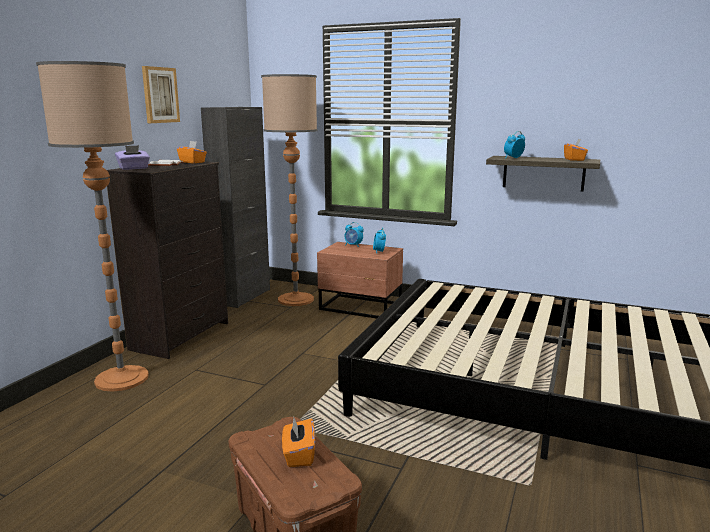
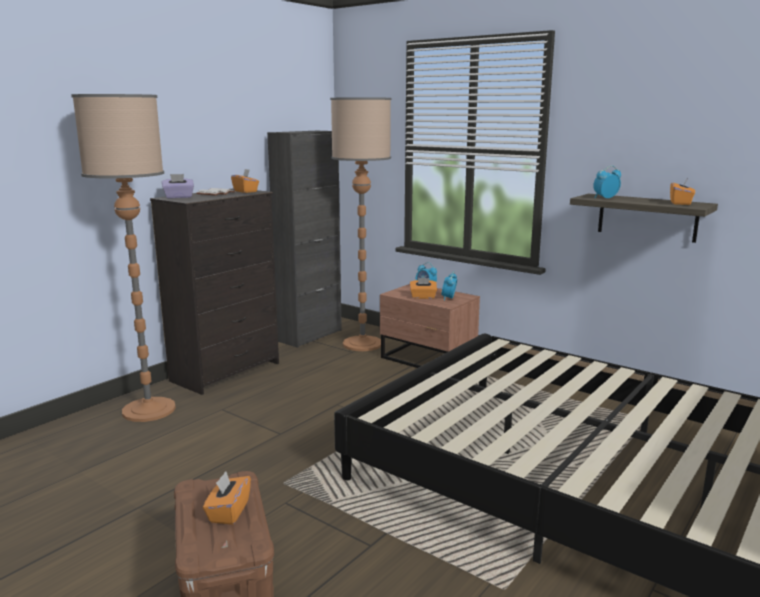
camera: 15 degrees right, 0 degrees up
(160, 95) = (220, 120): picture -> none
(356, 252) = (423, 297): none -> orange tissue box

